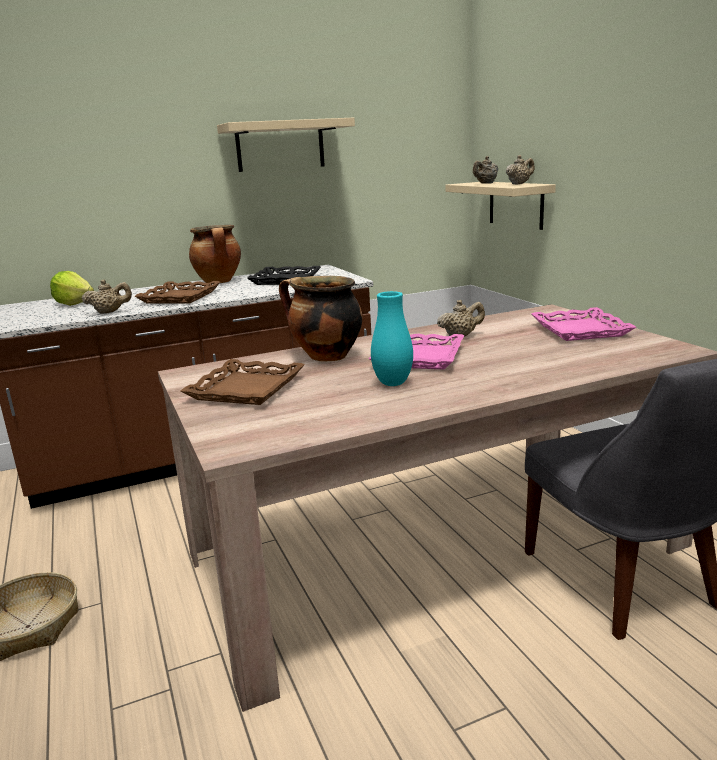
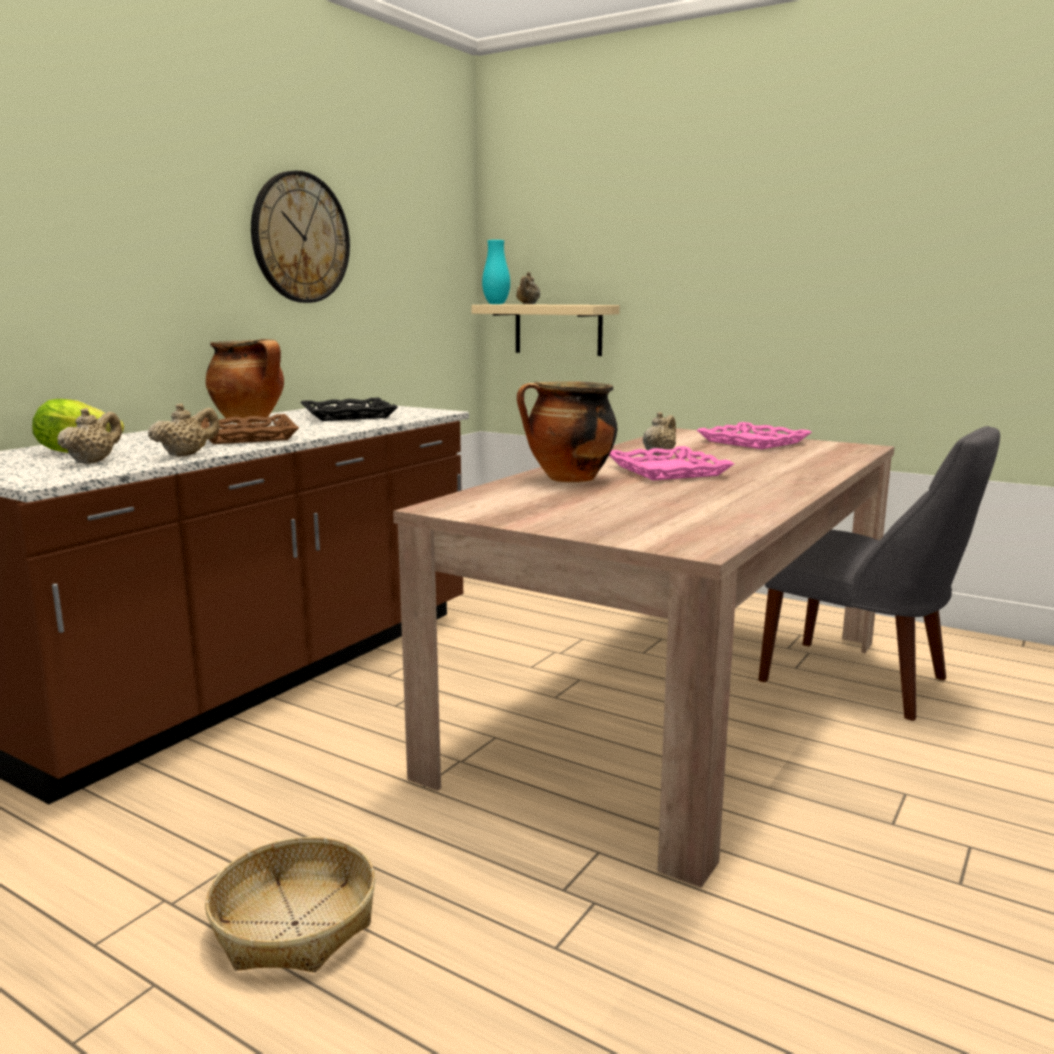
camera: 35 degrees left, 5 degrees down
(247, 389) = (564, 510): brown tray -> none
(280, 146) = (300, 238): beige shelf -> wall clock
(393, 383) = (702, 489): turquoise vase -> turquoise vase (496, 304)
(519, 184) = (575, 304): beige teapot -> beige teapot (93, 461)

